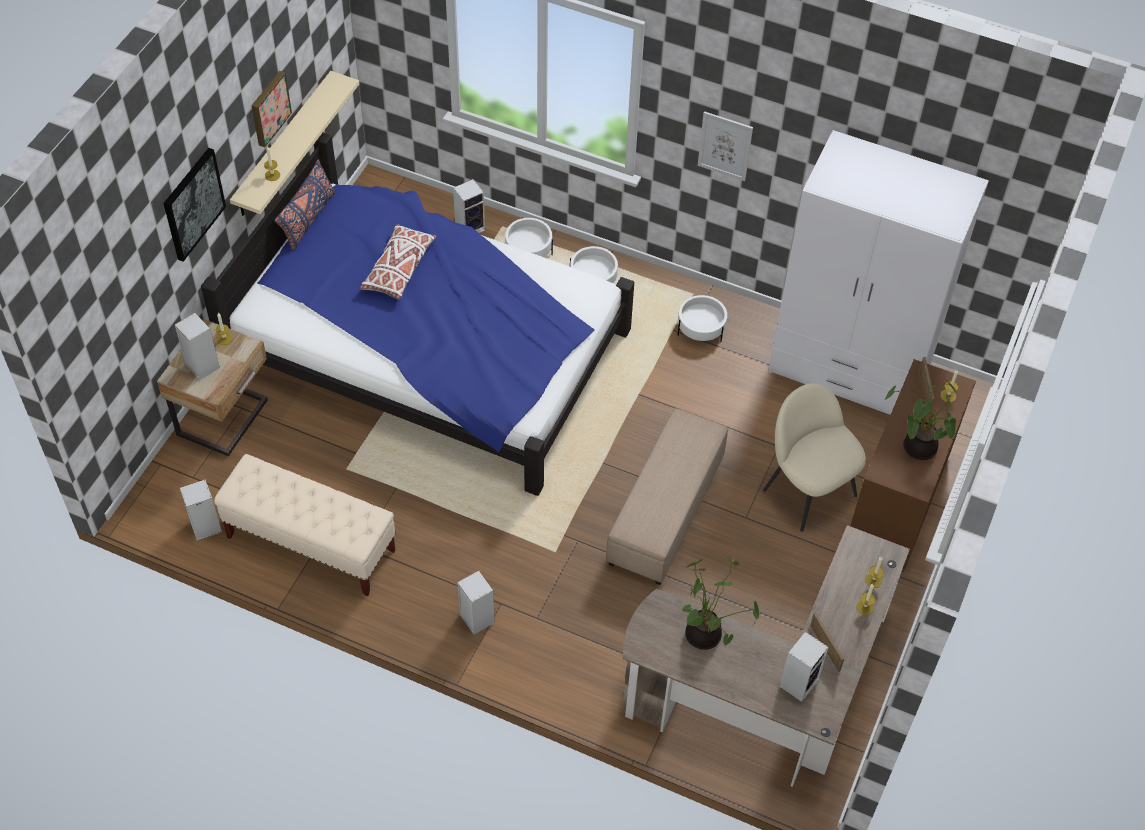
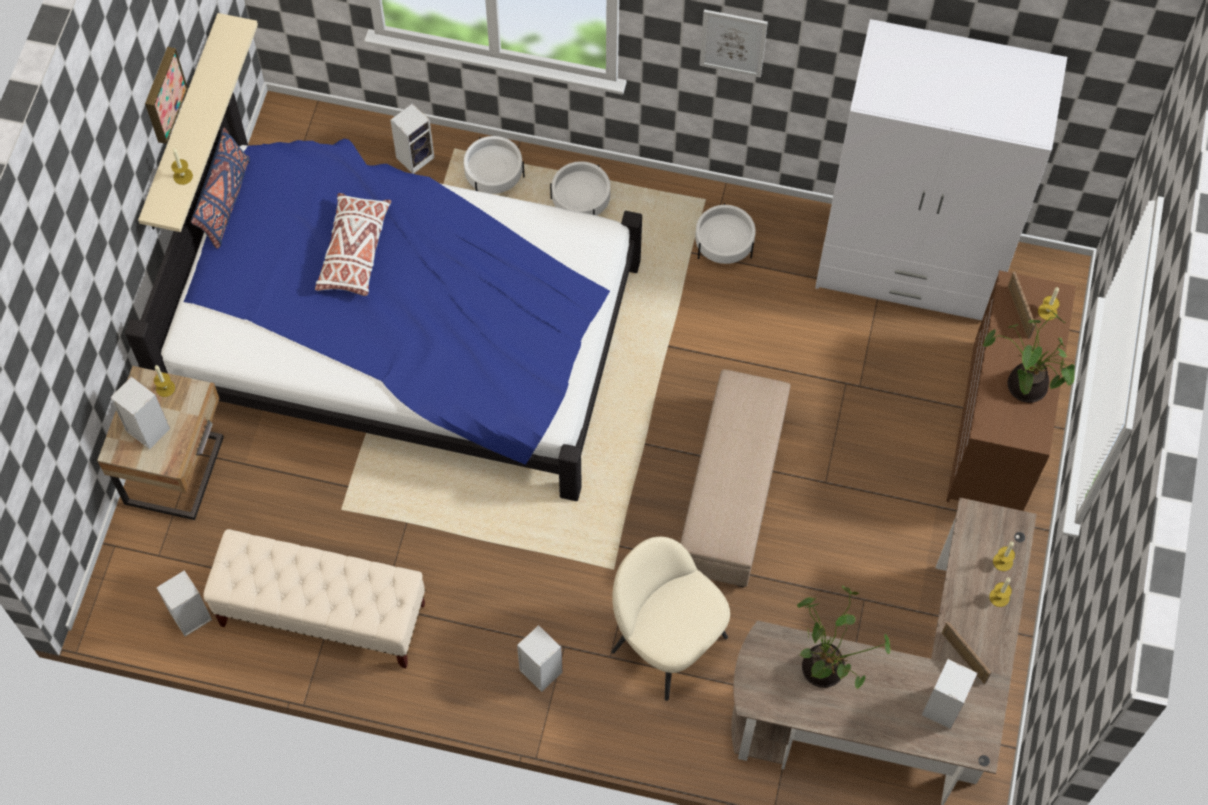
camera: 10 degrees left, 10 degrees up
(193, 204) = (103, 248): picture -> none
(808, 490) = (891, 434): beige chair -> beige chair (667, 641)

